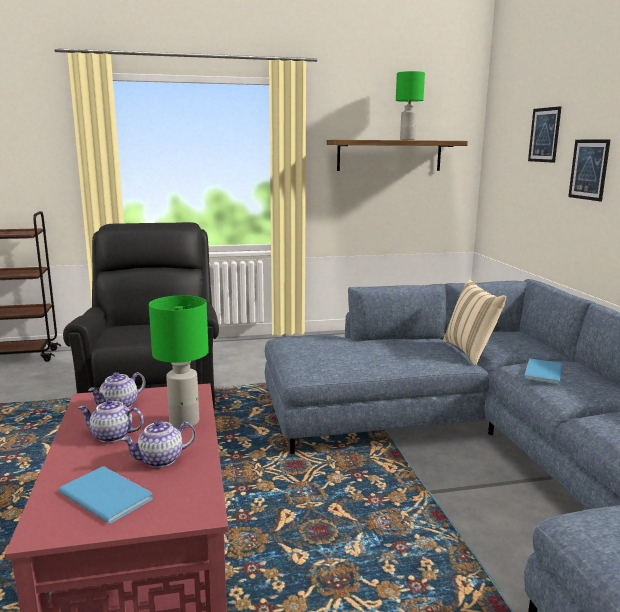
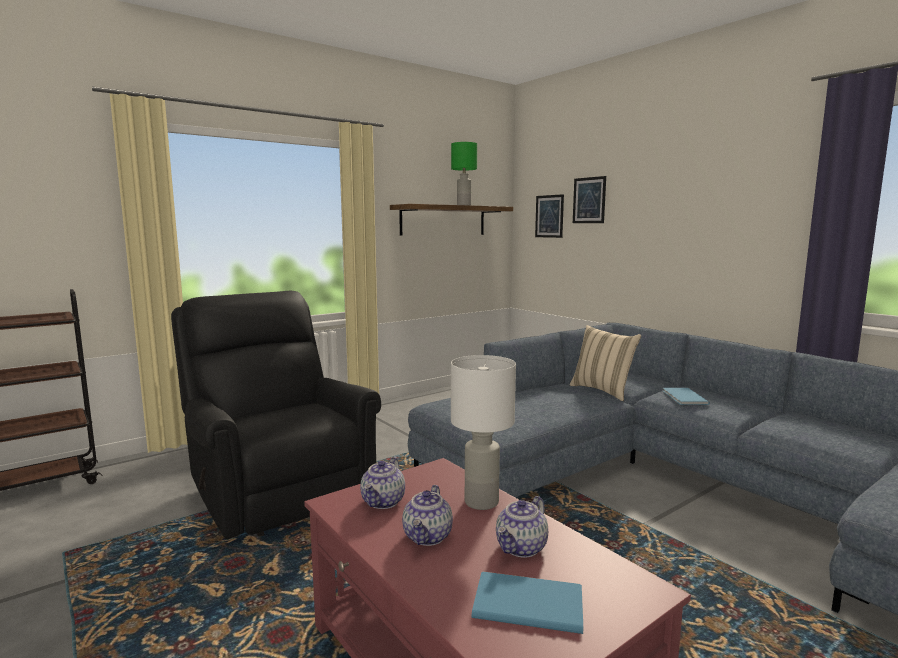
camera: 25 degrees left, 5 degrees down
(111, 436) = (428, 537): teapot -> teapot turned 60 degrees counterclockwise
(184, 421) = (480, 501): green table lamp -> white table lamp
(589, 169) = (643, 227): picture -> picture (549, 216)

